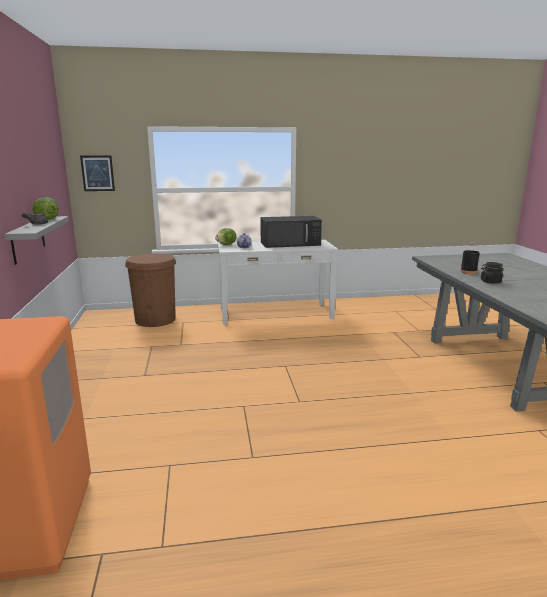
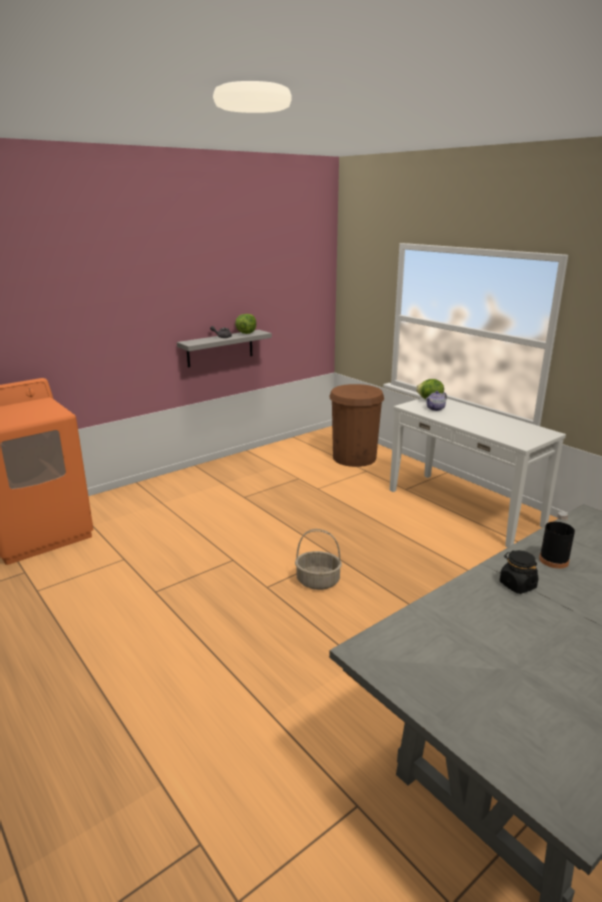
camera: 60 degrees right, 5 degrees up
(97, 173) = (356, 290): picture -> none
(291, 243) = (498, 423): black microwave -> none
(311, 380) = (318, 581): none -> basket

